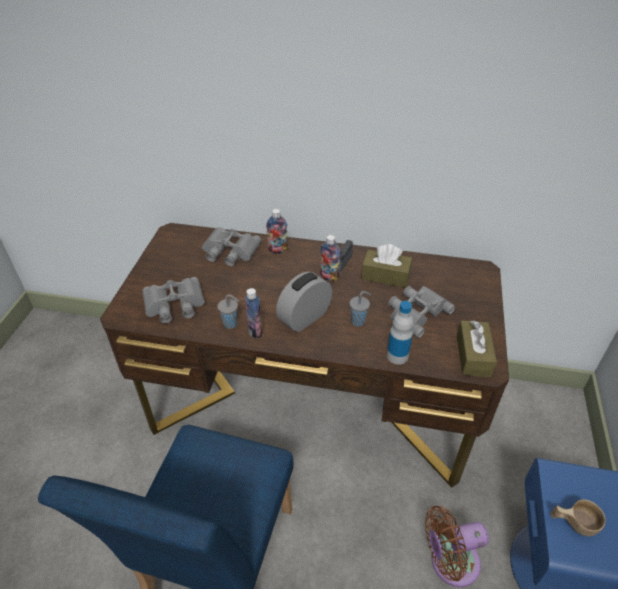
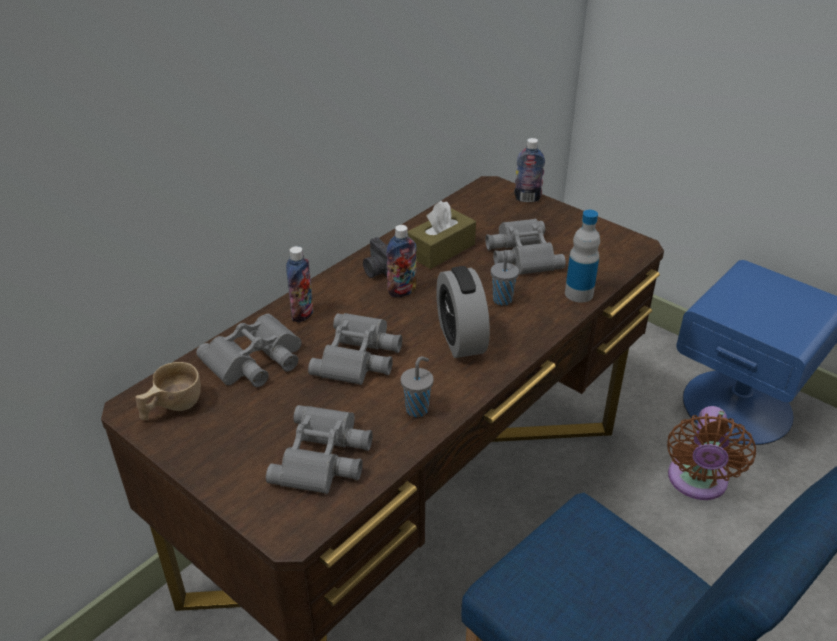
camera: 60 degrees left, 5 degrees down
(255, 331) = (451, 391): bottle -> bottle (527, 198)
(258, 285) = (359, 356): none -> grey binoculars
(473, 355) = (613, 246): brown tissue box -> none
(572, 523) = (768, 325): beige cup -> beige cup (171, 407)

